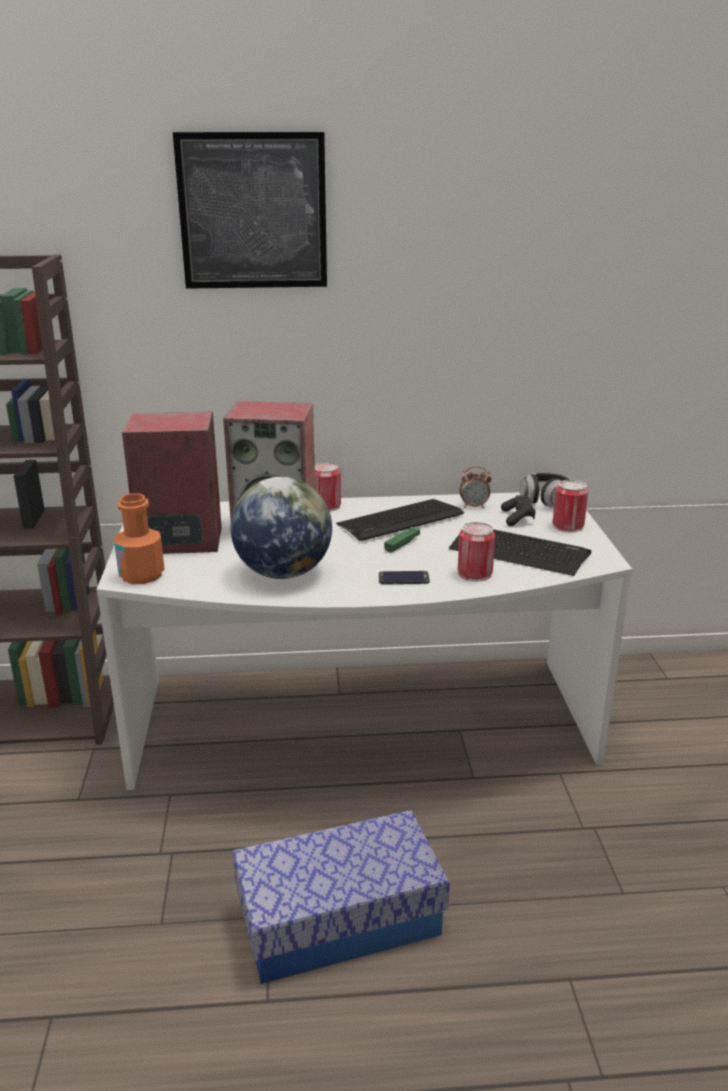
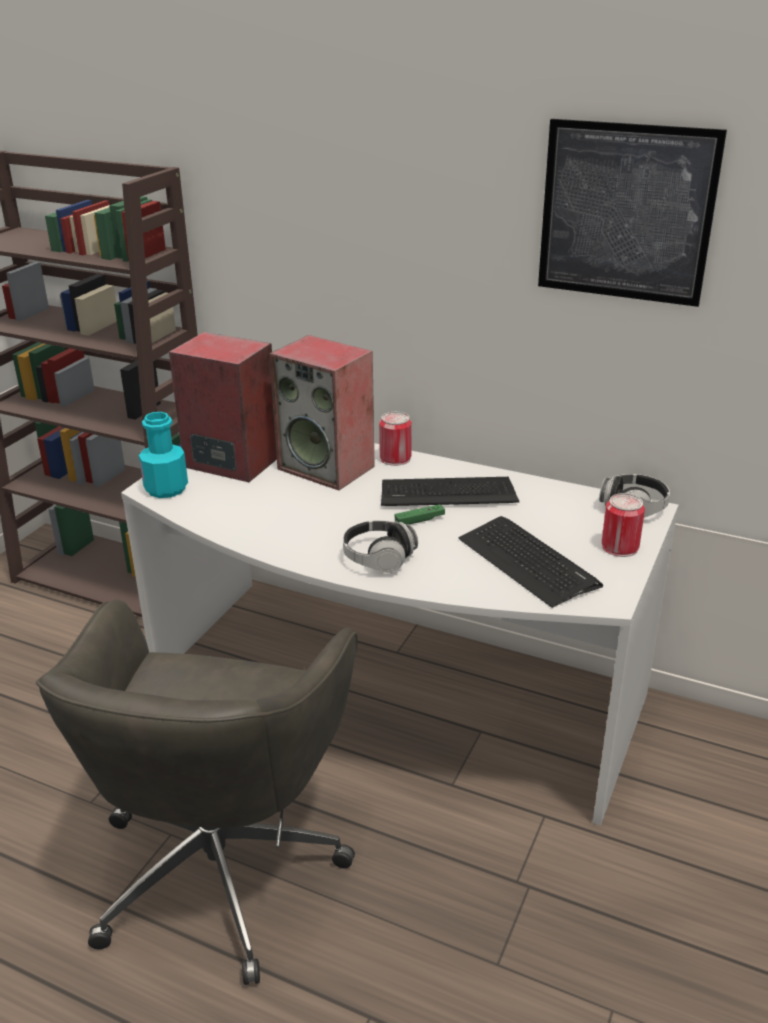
camera: 30 degrees right, 5 degrees up
(141, 575) = (166, 489): orange bottle -> turquoise bottle
(253, 212) = (346, 141): picture -> picture (626, 213)
(283, 573) = (279, 520): globe -> none
(339, 919) = (221, 863): storage box -> grey office chair
(403, 578) = (378, 558): phone -> headphones
(474, 506) = (543, 496): alarm clock -> none
(474, 573) = (453, 573): can -> none
(517, 518) = (574, 523): black game controller -> none

